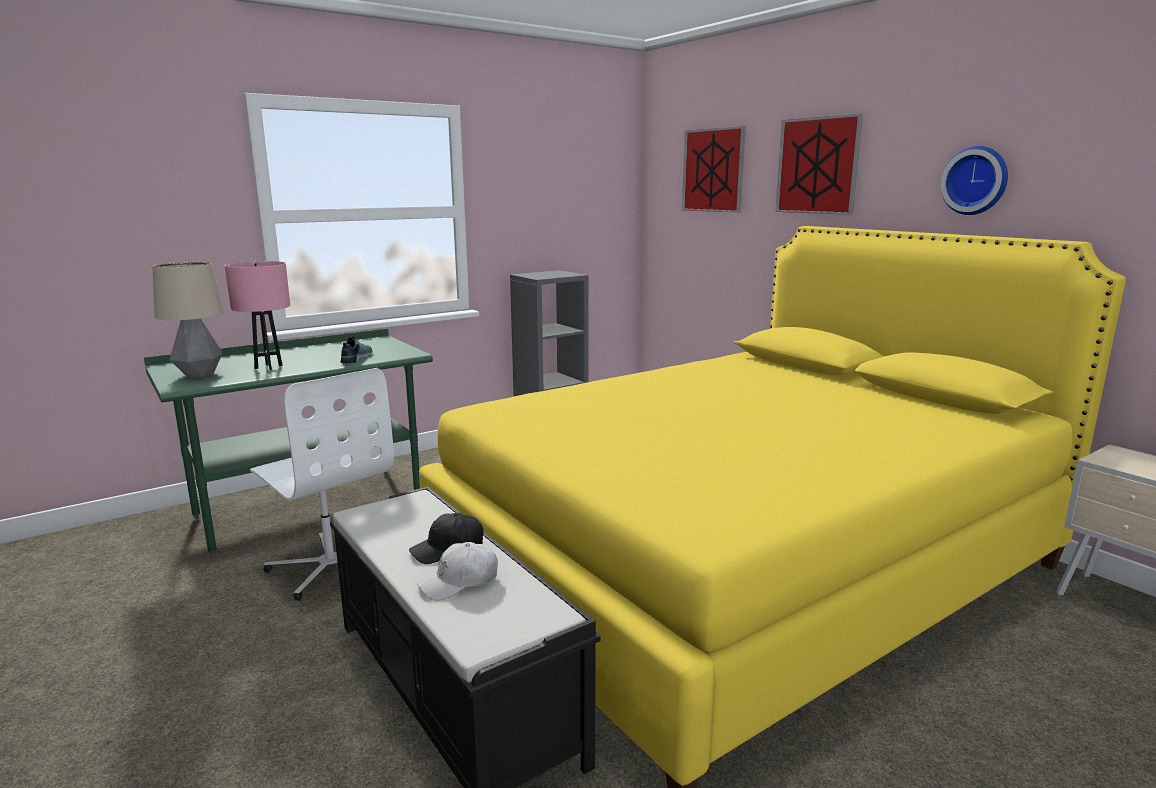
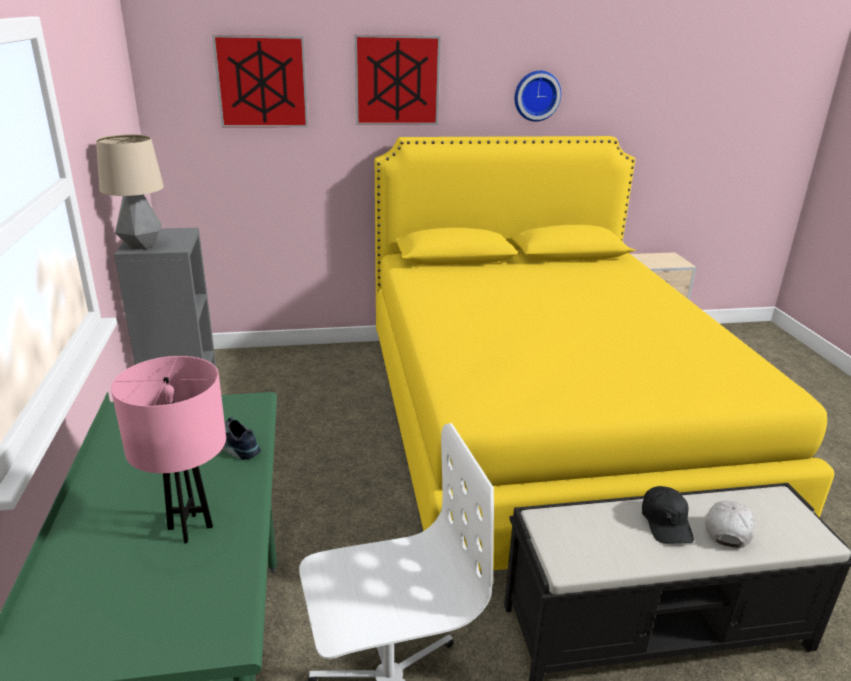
camera: 65 degrees left, 10 degrees up
(199, 375) = (160, 610): table lamp -> table lamp (141, 246)
(459, 582) = (727, 528): white cap -> white cap turned 150 degrees counterclockwise

